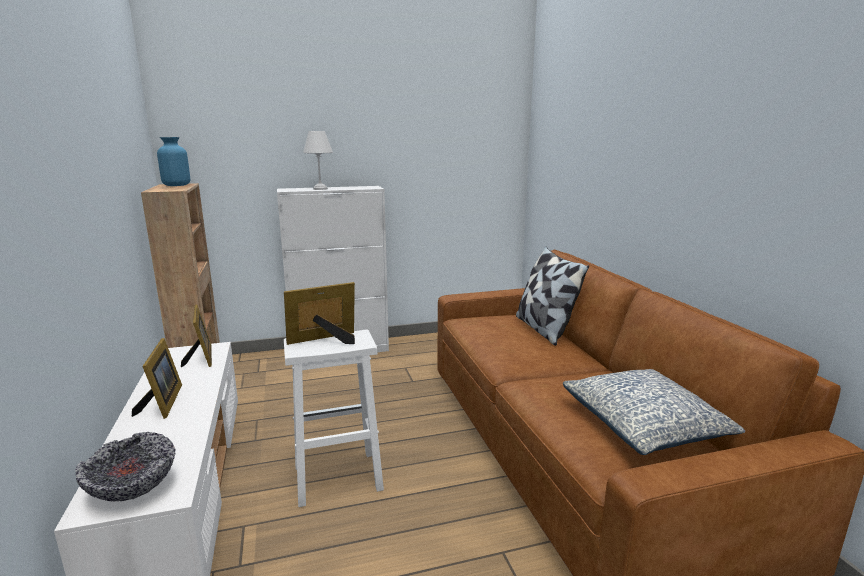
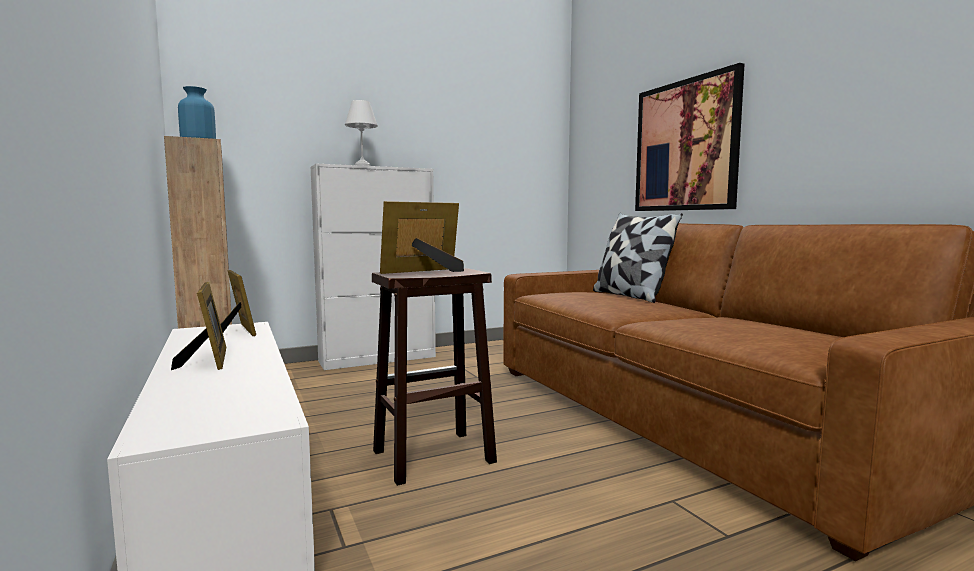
camera: 10 degrees left, 10 degrees down
(133, 490) = (213, 420): bowl -> none
(336, 478) = (431, 457): white stool -> brown stool
(616, 182) = (685, 146): none -> picture
(646, 425) = (807, 334): pillow -> none

